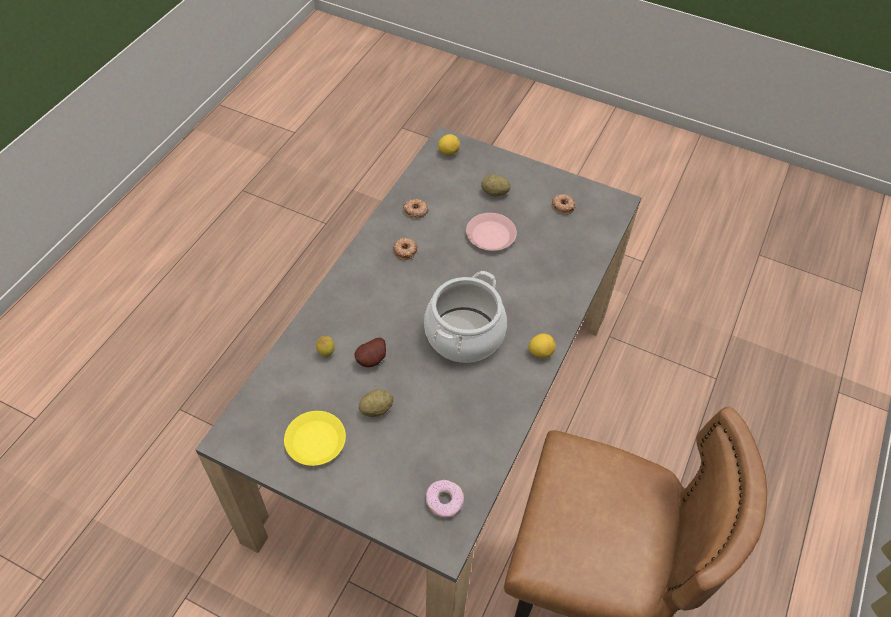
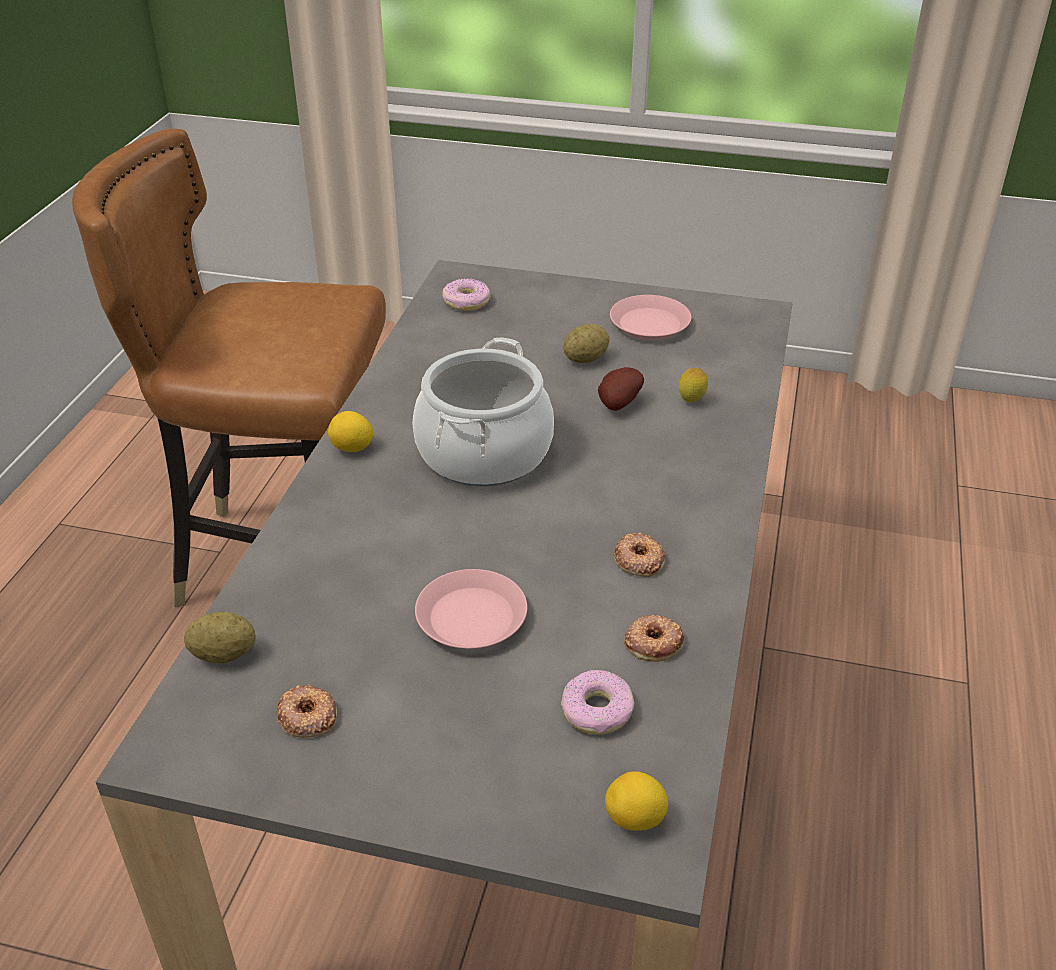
camera: 170 degrees right, 15 degrees down
(315, 440) = (650, 324): yellow plate -> pink plate
(448, 188) = (597, 710): none -> donut
(494, 192) = (481, 720): potato -> potato (223, 654)

